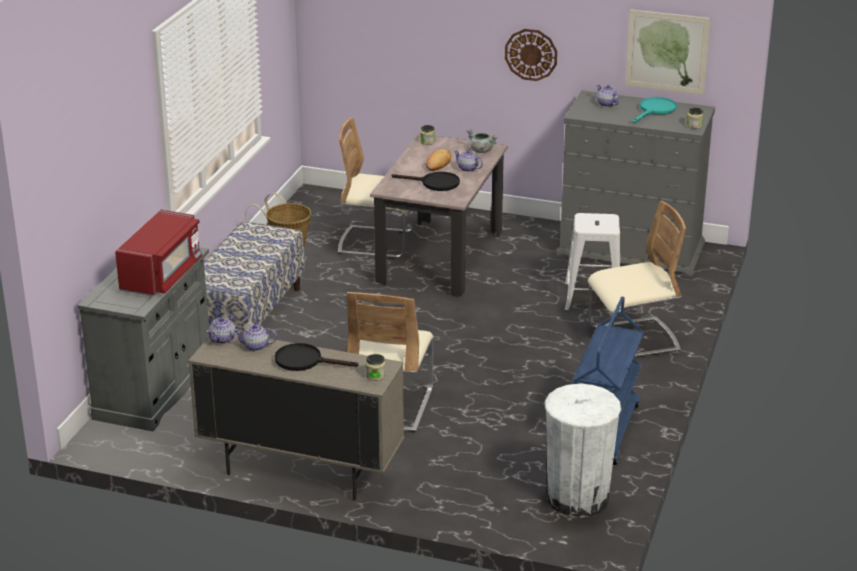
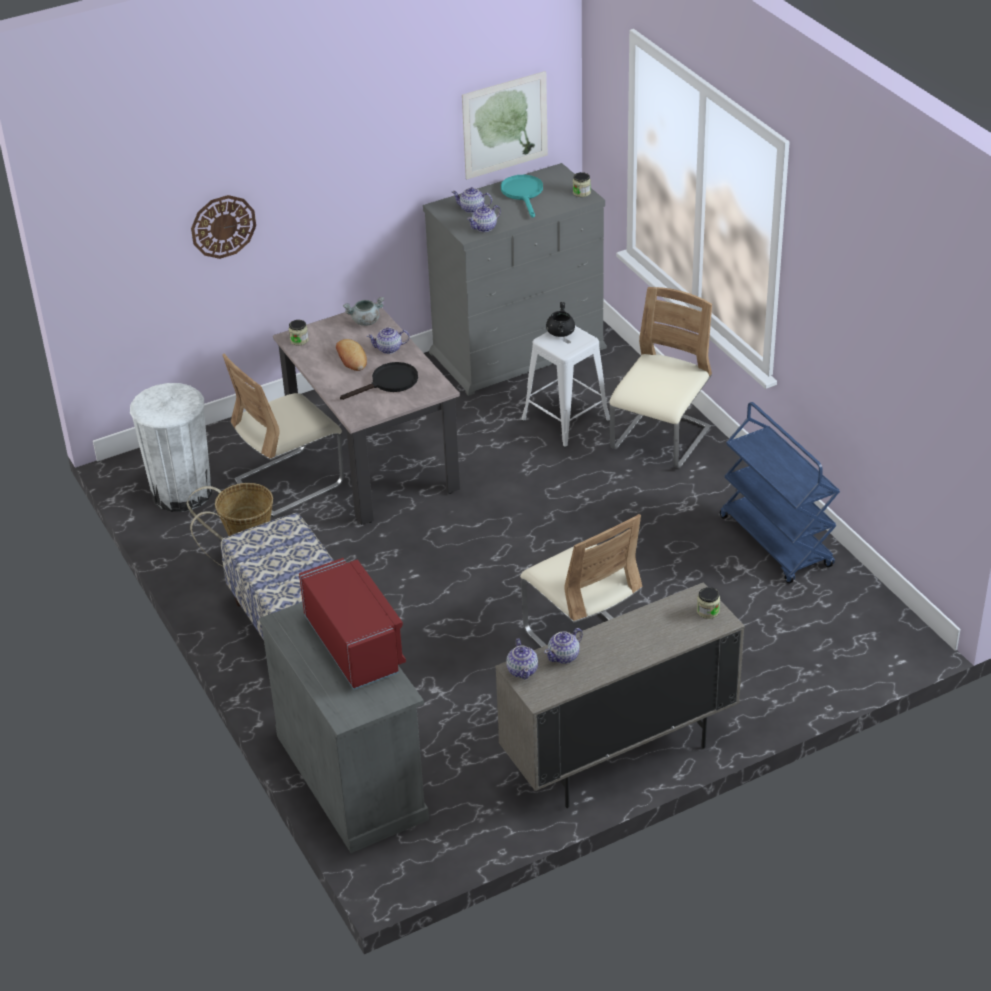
camera: 45 degrees left, 10 degrees up
(305, 361) = (629, 639): black frying pan -> none
(531, 54) = (359, 188): wall clock -> wall clock (223, 226)
(577, 498) = (852, 616): white trash can -> white trash can (182, 493)
(594, 116) = (484, 227): none -> teapot
(601, 217) = (560, 332): none -> black cooking pot

